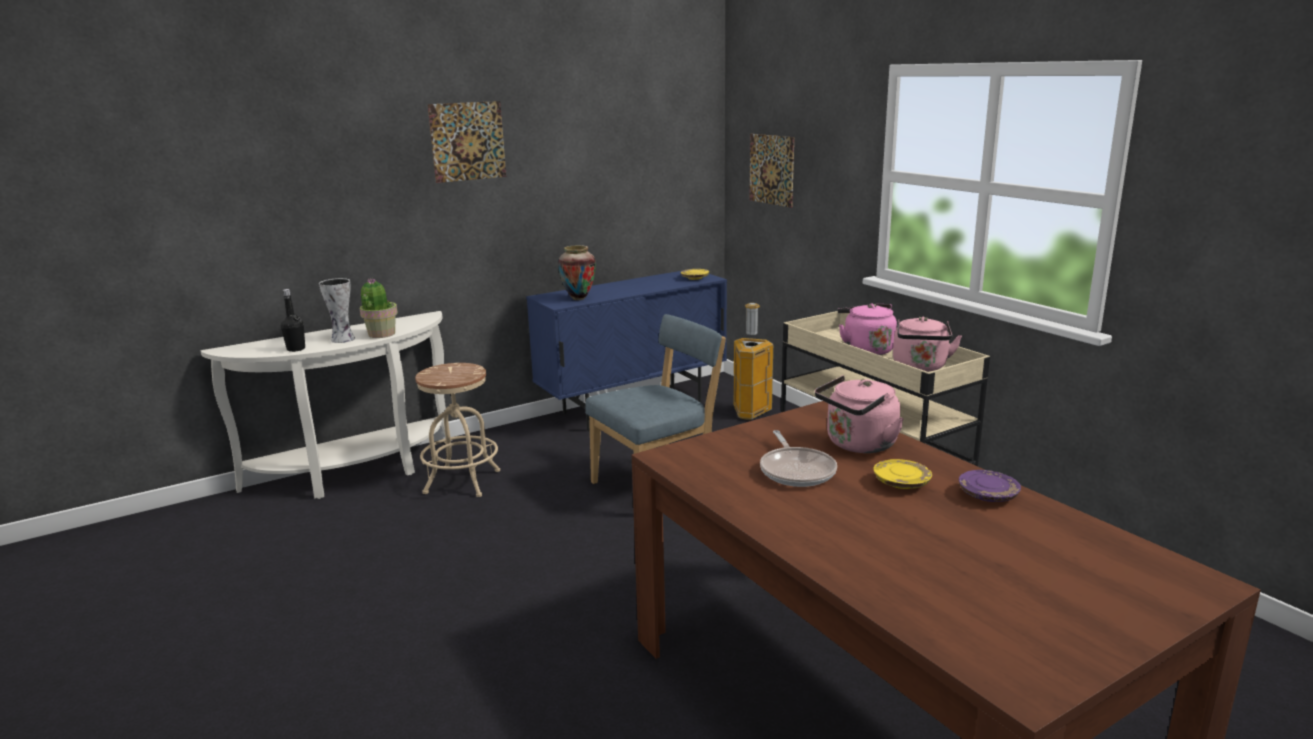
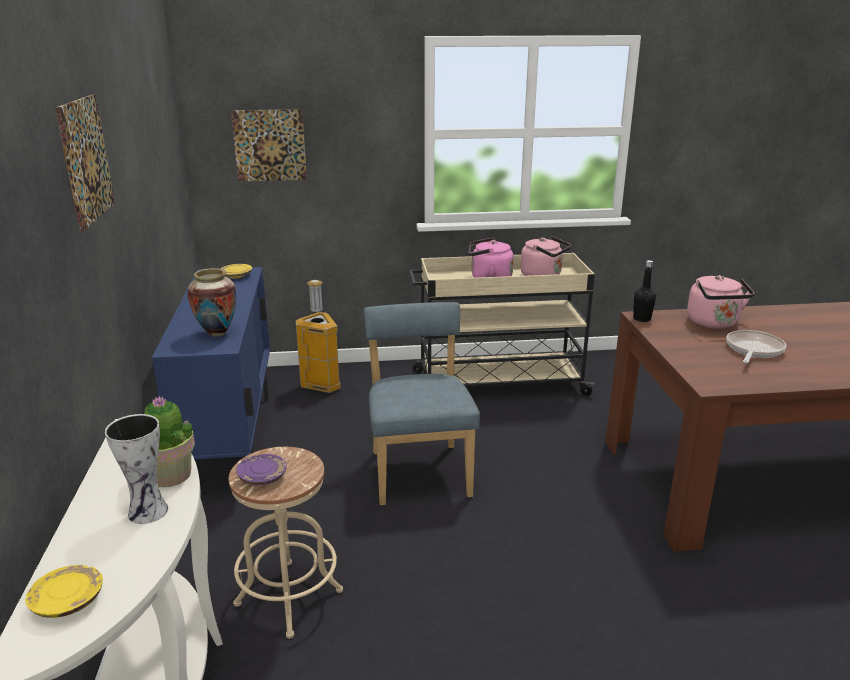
camera: 65 degrees left, 5 degrees up
(296, 349) = (140, 562): black bottle -> black bottle (642, 319)
(796, 470) = (753, 350): frying pan -> frying pan turned 75 degrees counterclockwise
(901, 483) = (781, 328): yellow plate -> yellow plate (67, 601)
(988, 495) = (803, 314): purple plate -> purple plate (262, 477)

